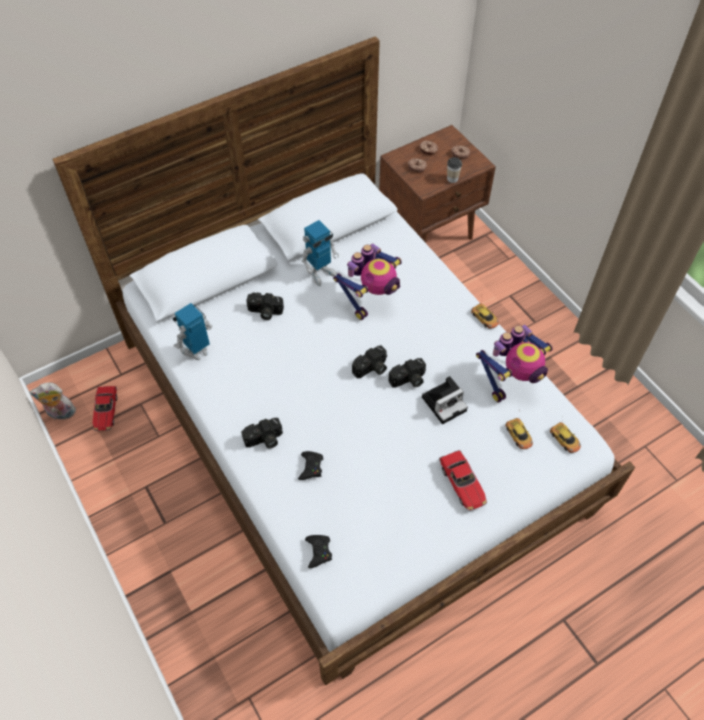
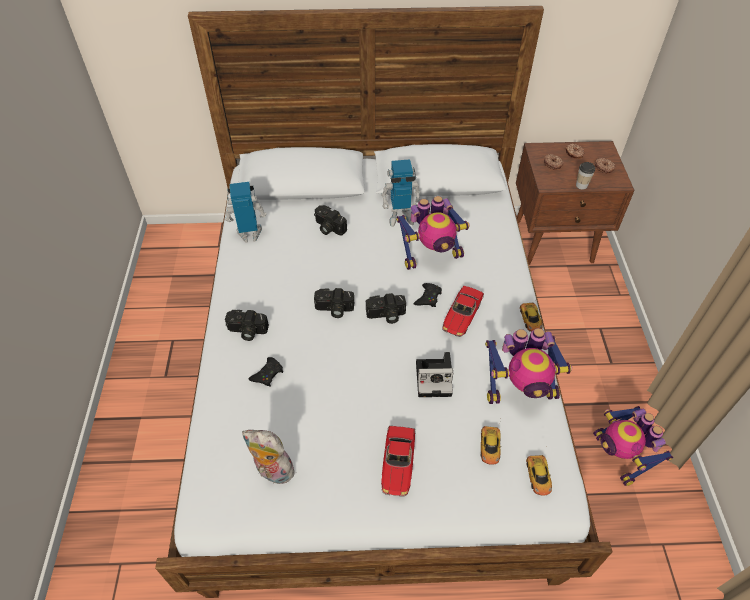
camera: 30 degrees right, 5 degrees down
(60, 414) = (154, 255): plush toy -> plush toy (272, 471)
(106, 411) = (187, 269): toy car -> toy car (461, 316)
(318, 551) = (216, 453): black game controller -> black game controller (428, 297)
(408, 380) = (414, 341): camera -> camera (334, 309)
(581, 395) = (619, 456): none -> toy robot

